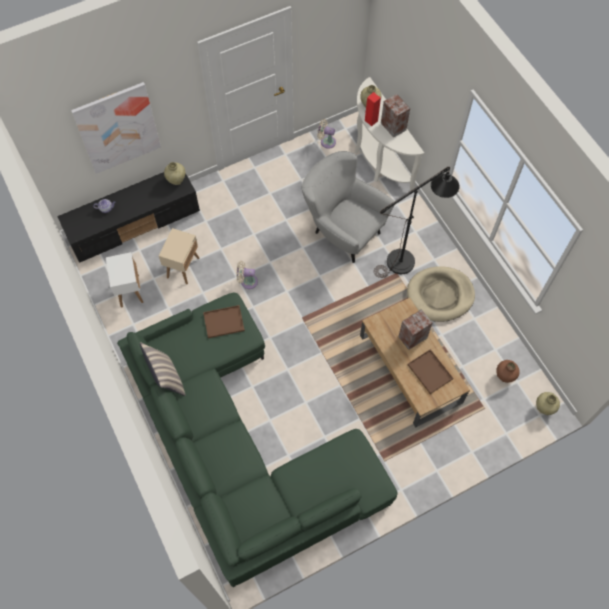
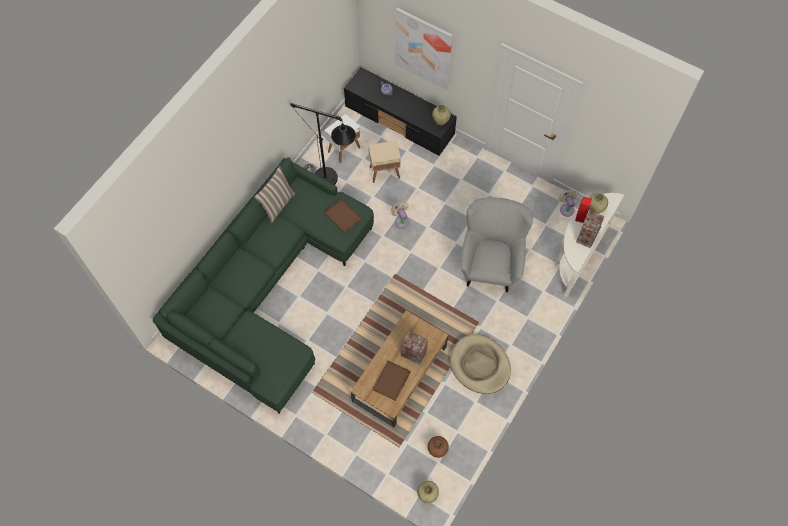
camera: 60 degrees right, 0 degrees up
(407, 258) = (498, 324): black floor lamp -> black floor lamp (331, 181)

